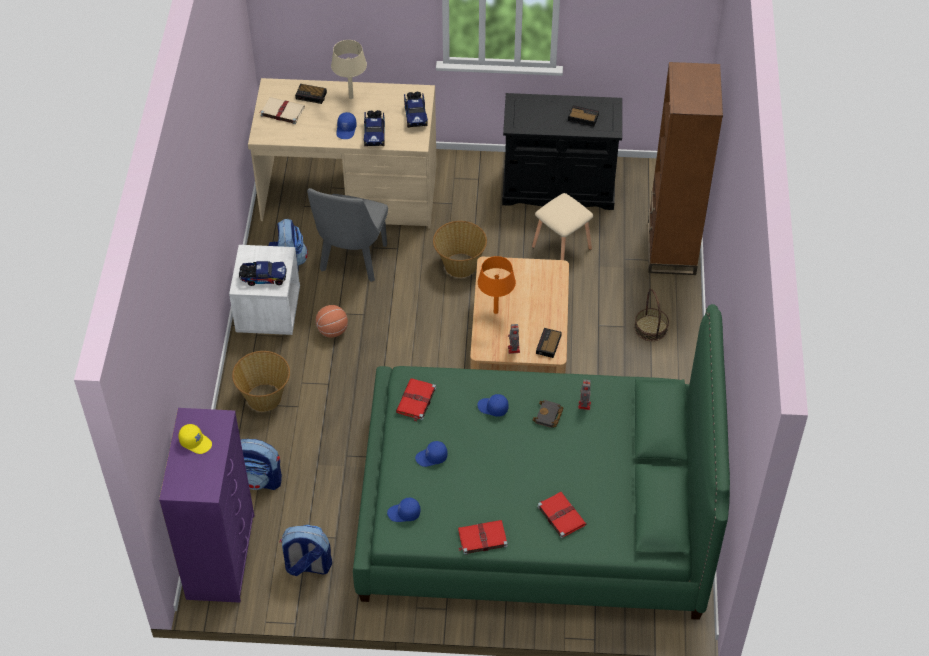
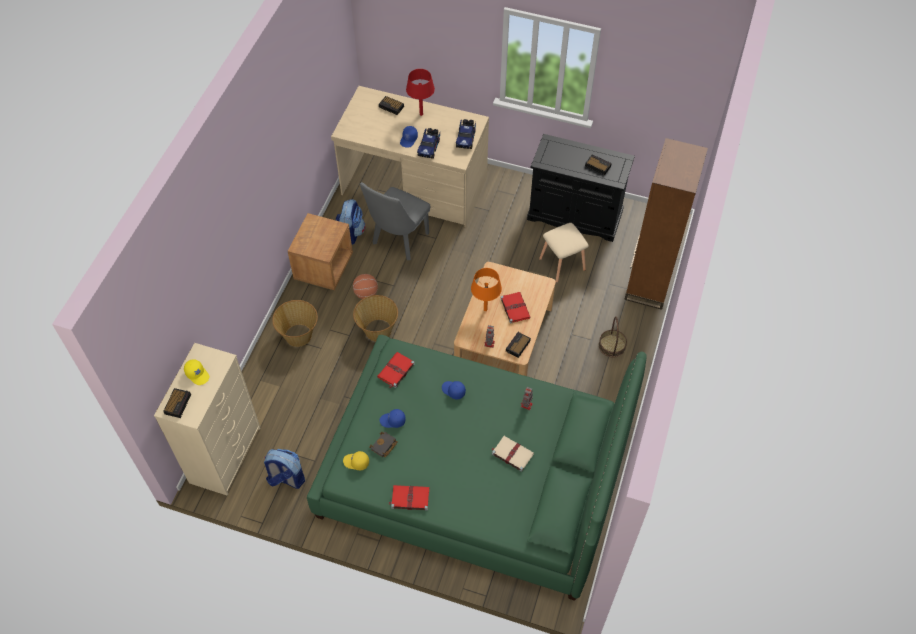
camera: 15 degrees right, 5 degrees up
(184, 480) = (178, 403): none -> alarm clock
(221, 555) = (225, 454): purple dresser -> beige dresser
(260, 479) = (274, 400): backpack -> none
(263, 278) = (316, 243): toy truck -> none
(268, 311) = (323, 267): white nightstand -> brown nightstand
(282, 111) = (365, 115): beige book -> beige book (512, 453)
(351, 97) = (421, 114): beige table lamp -> red table lamp
(404, 513) = (356, 462): blue cap -> yellow cap
(460, 265) = (479, 262): basket -> basket (377, 330)
(548, 416) = (495, 408): black book -> black book (384, 446)
(560, 515) = (478, 494): red book -> red book (514, 307)

